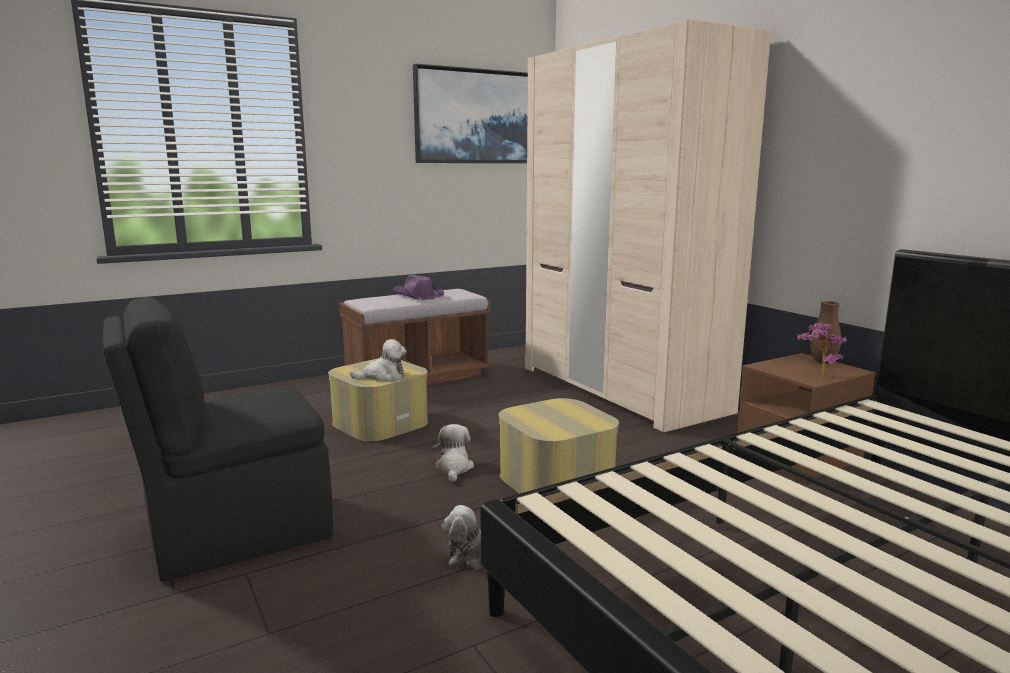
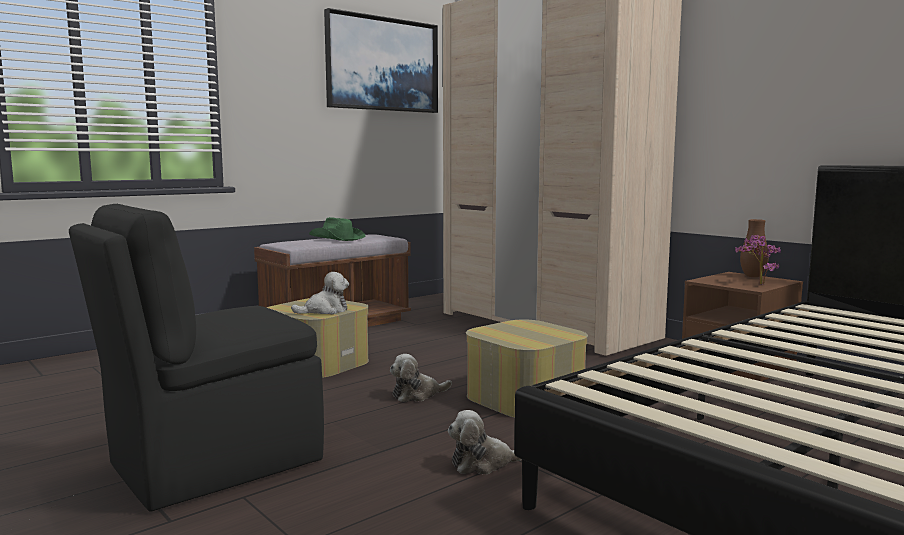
camera: 10 degrees left, 5 degrees down
(417, 296) = (337, 238): purple hat -> green hat
(454, 468) = (417, 395): plush toy -> plush toy turned 105 degrees counterclockwise

